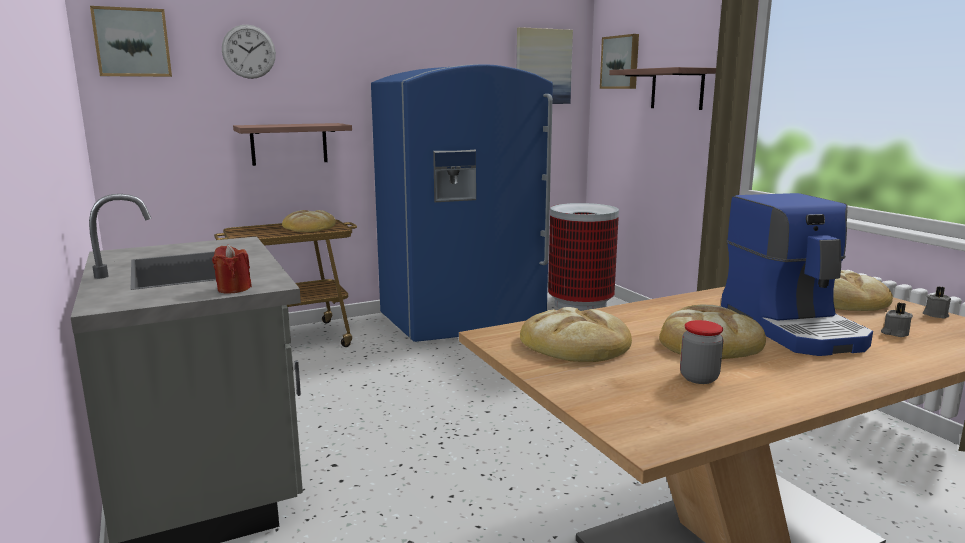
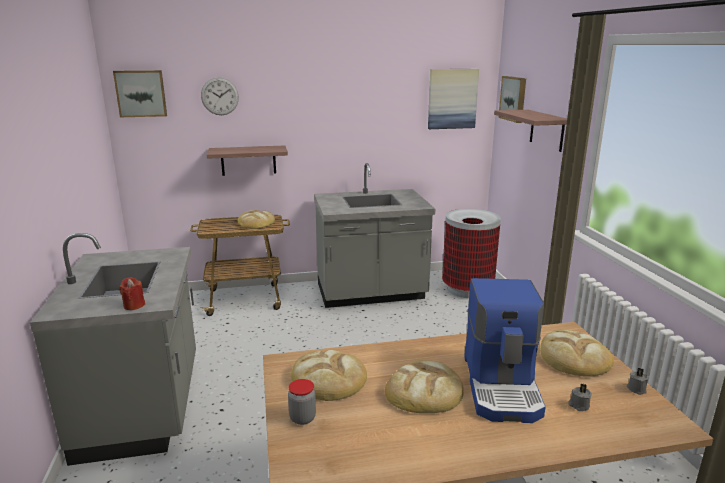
camera: 15 degrees right, 5 degrees up
(464, 319) = (371, 293): blue fridge -> grey counter
(699, 378) = (382, 429): jar -> jar (302, 418)

